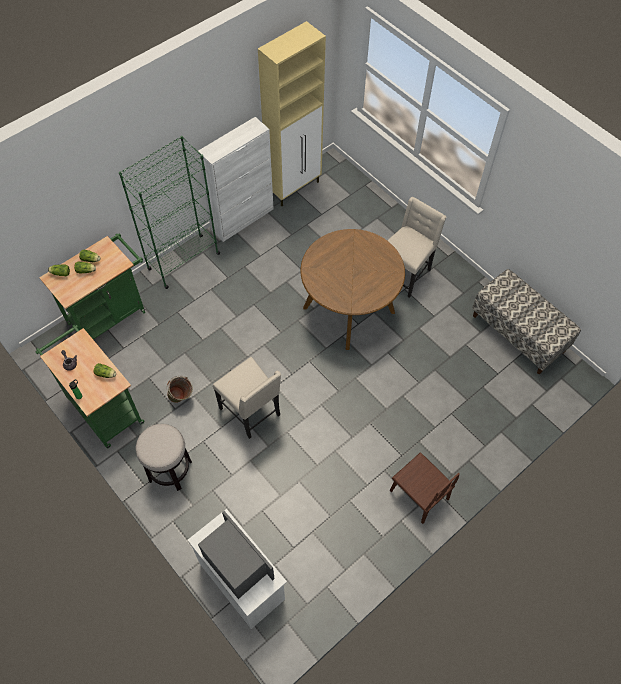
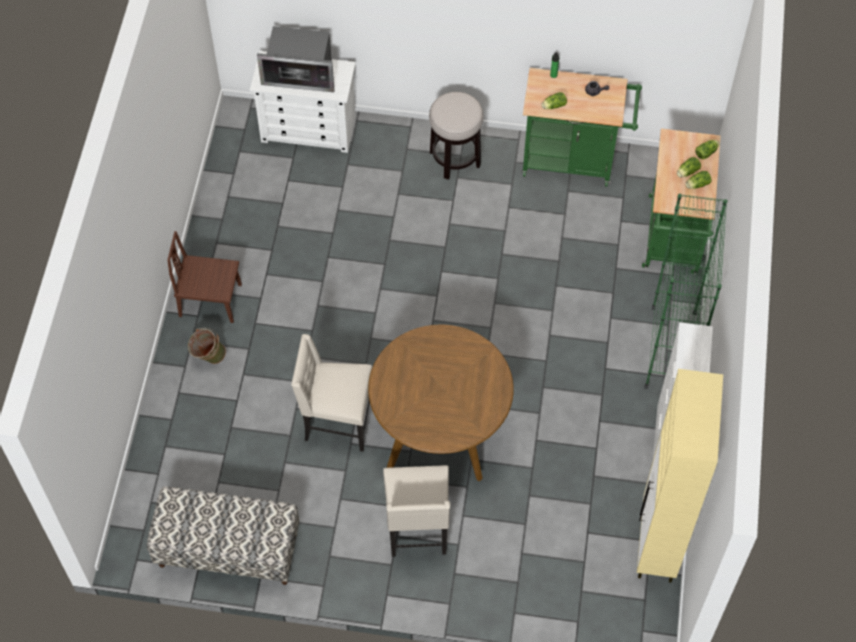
camera: 140 degrees right, 0 degrees up
(181, 398) = (513, 220): green bucket -> green bucket (208, 357)
(251, 412) = (435, 256): beige chair -> beige chair (337, 421)

